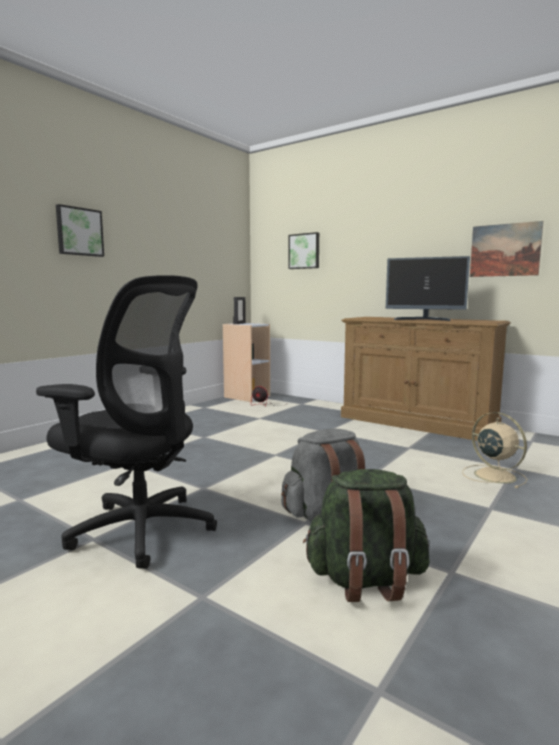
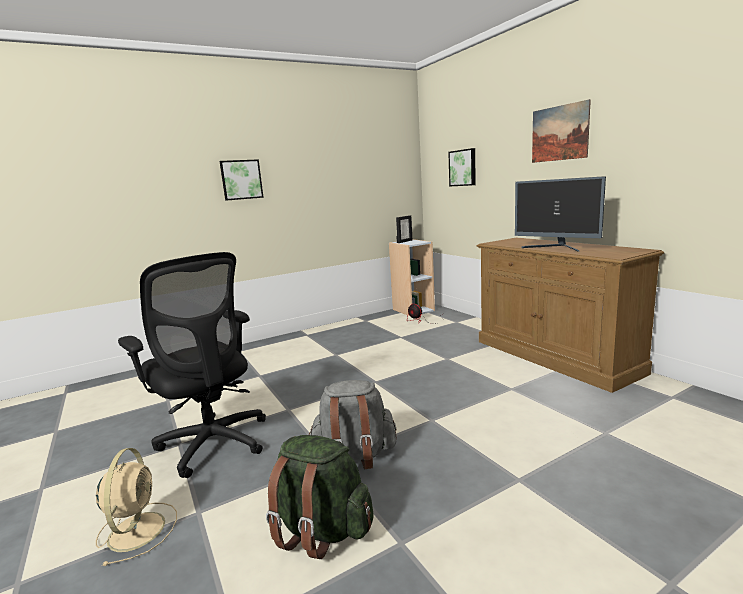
camera: 25 degrees right, 5 degrees up
(493, 475) = (568, 438): beige fan -> beige fan (137, 529)
(505, 250) = (661, 163): picture -> picture (559, 133)

